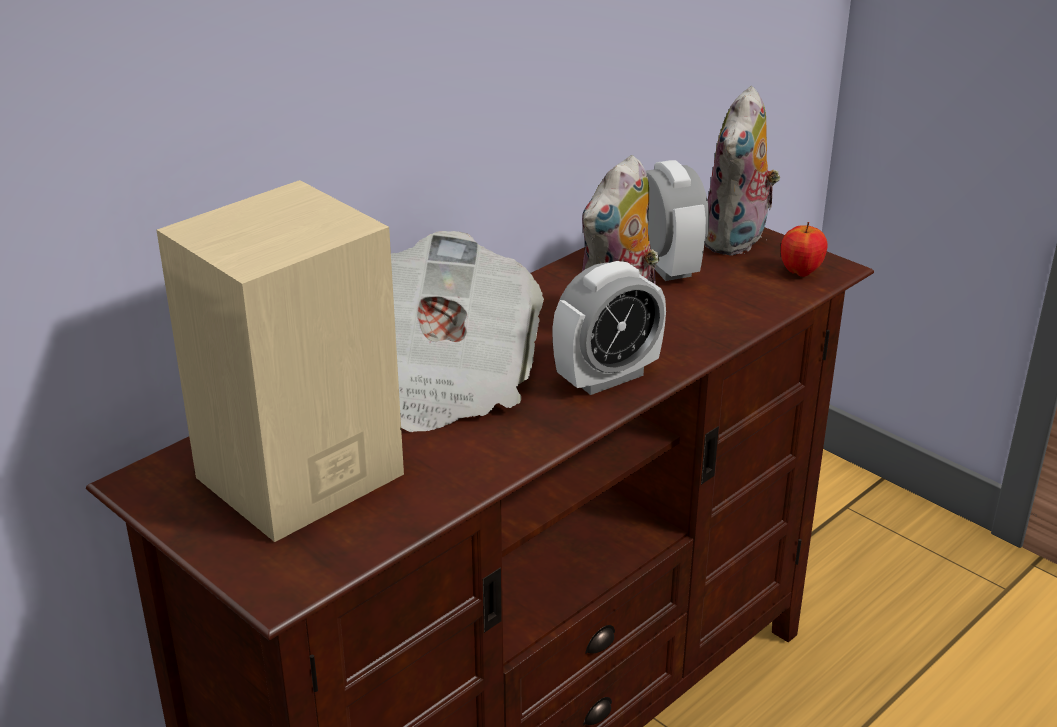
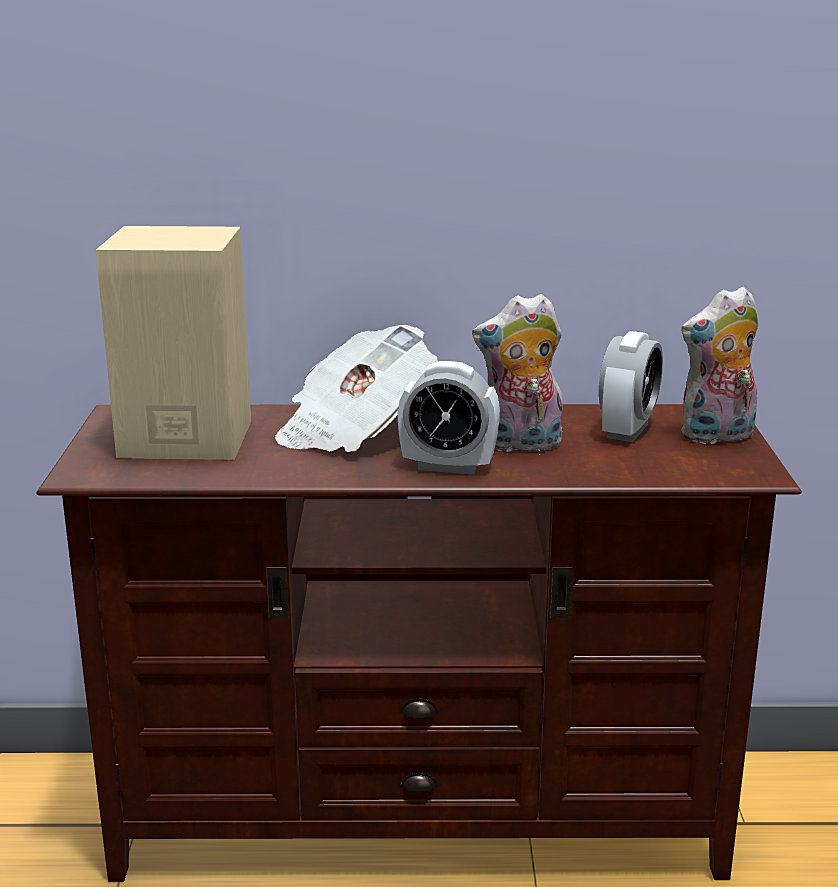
camera: 45 degrees right, 10 degrees down
(800, 272) = (727, 468): apple -> none

